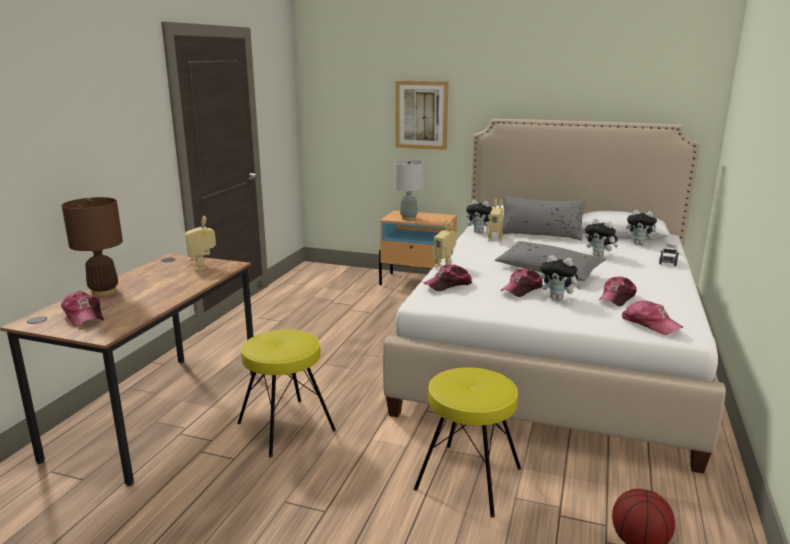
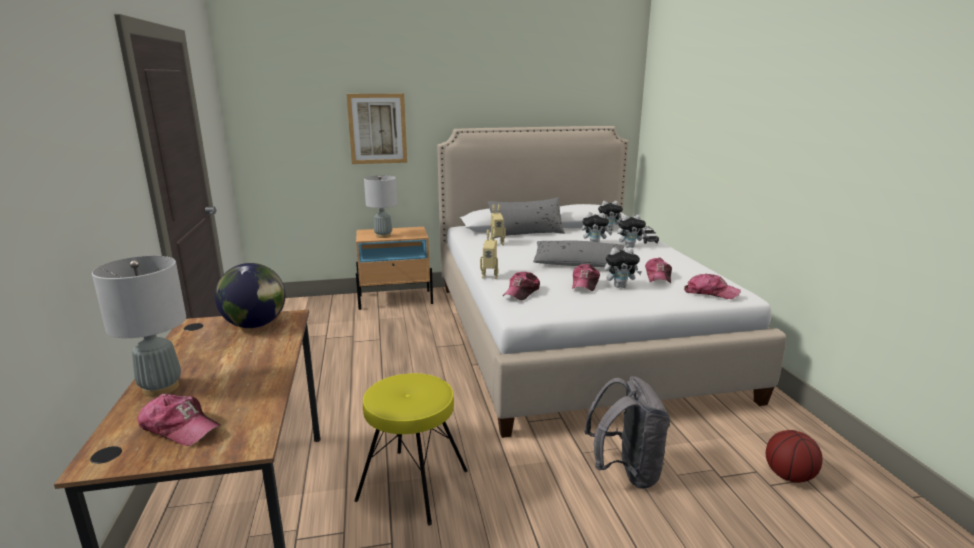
camera: 30 degrees left, 0 degrees up
(104, 292) = (160, 388): brown table lamp -> grey table lamp
(203, 266) = (255, 325): toy robot -> globe
(468, 478) = (626, 472): yellow stool -> grey backpack
(479, 232) = (473, 239): plush toy -> plush toy (629, 246)

